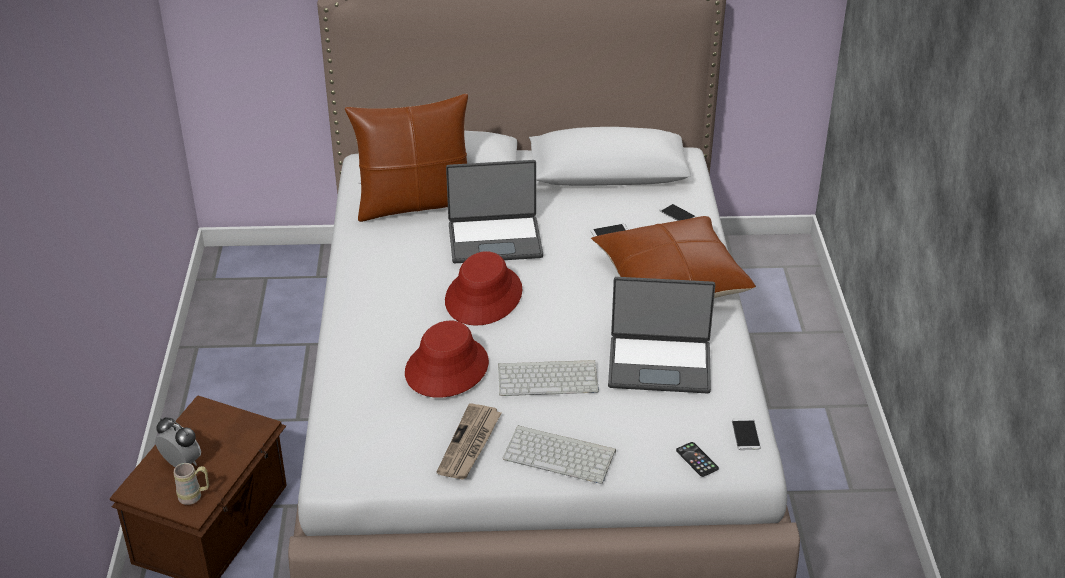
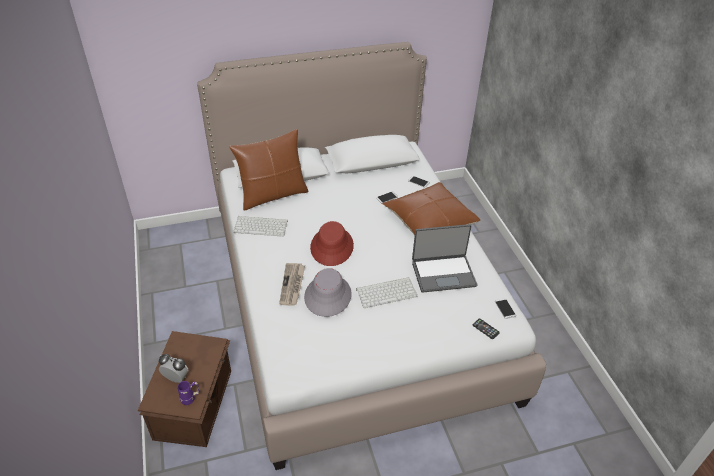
camera: 15 degrees left, 5 degrees up
(195, 497) = (190, 398): beige mug -> purple mug
(446, 368) = (327, 296): red hat -> grey hat
(470, 444) = (358, 342): newspaper -> newspaper (292, 285)
(495, 240) = (325, 211): laptop -> none
(561, 454) = (411, 339): keyboard -> keyboard (261, 226)

